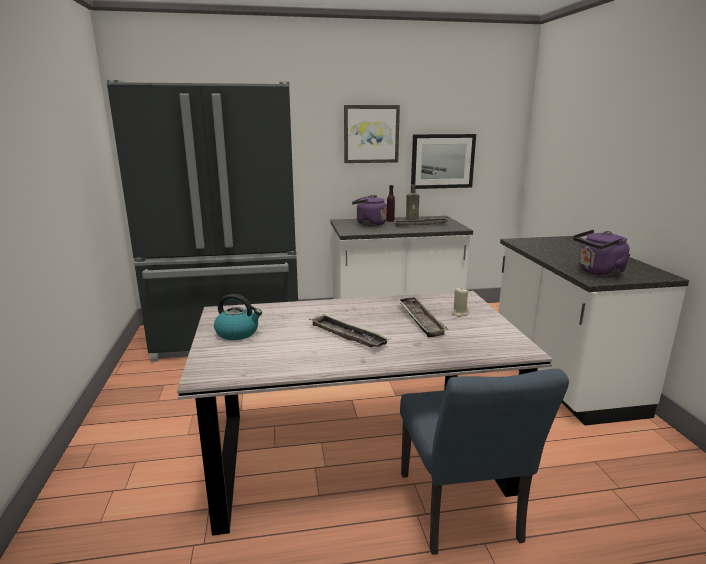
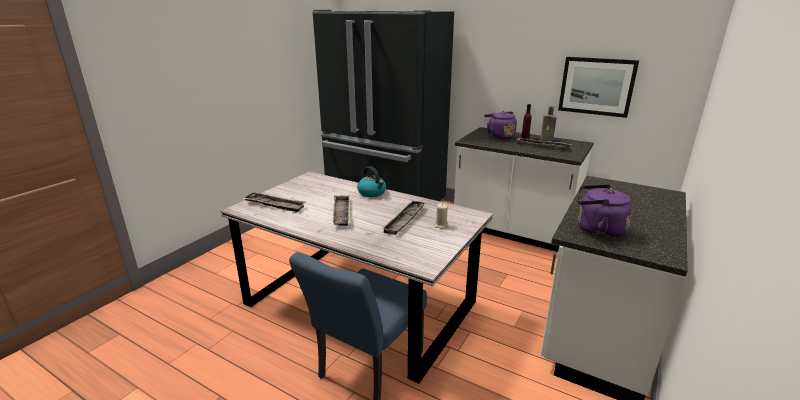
camera: 40 degrees right, 5 degrees up
(238, 333) = (295, 191): kettle -> kettle (372, 193)
(245, 356) = (274, 205): none -> tray
(371, 134) = (524, 54): picture -> none

